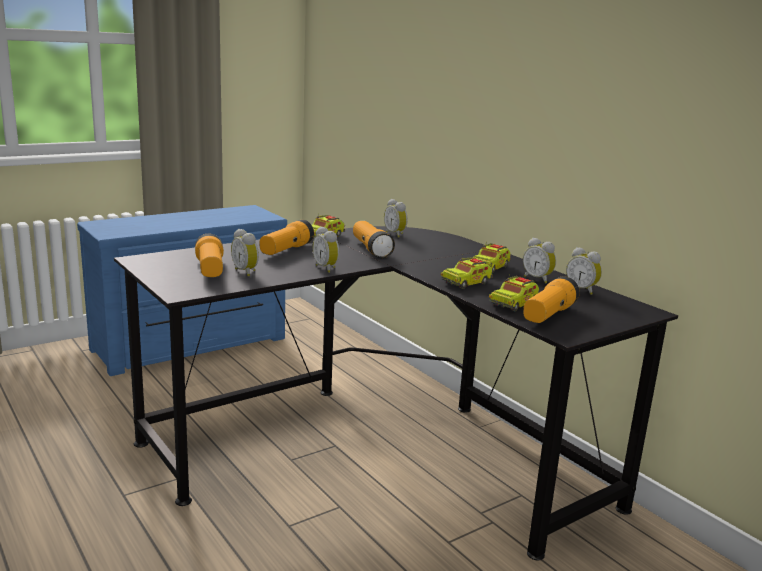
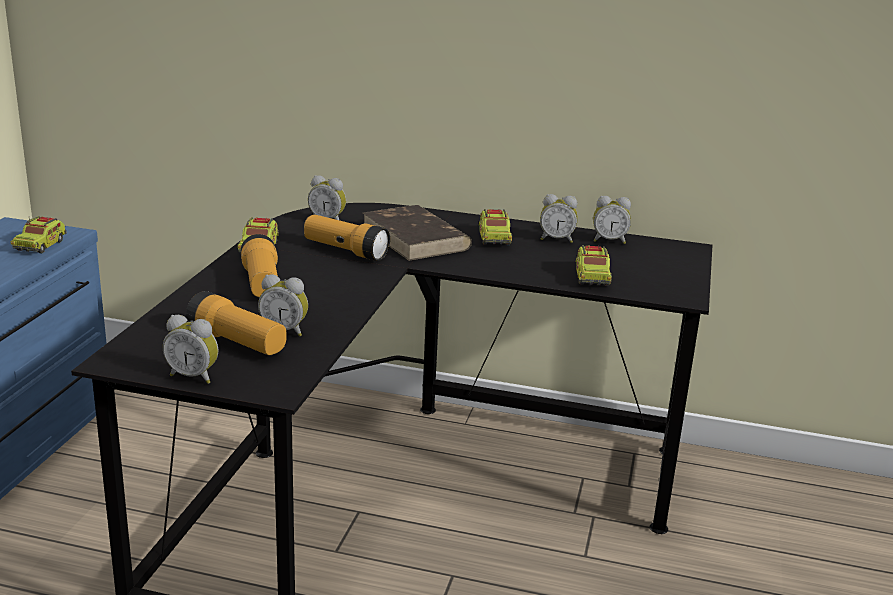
camera: 40 degrees left, 5 degrees up
(327, 268) = (356, 294): alarm clock -> alarm clock (194, 376)
(432, 254) = (416, 238): none -> brown book
(466, 283) = (512, 265): toy truck -> toy truck (40, 245)
(548, 315) = (637, 280): flashlight -> none

